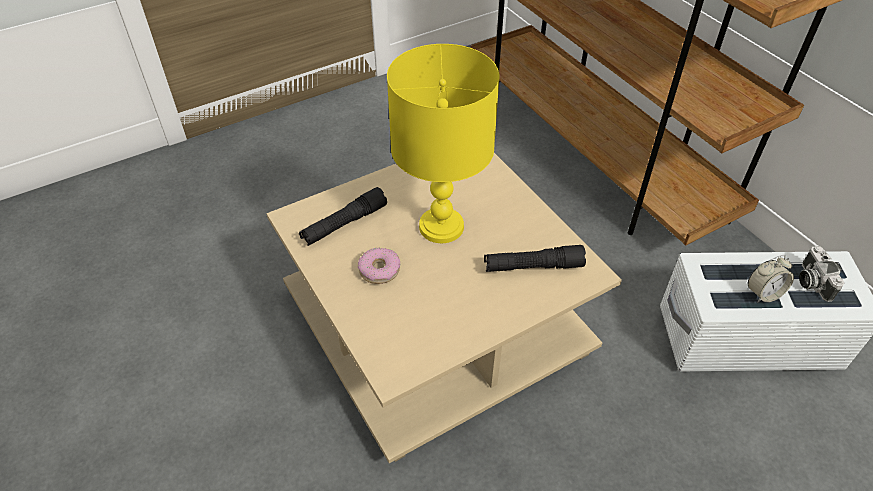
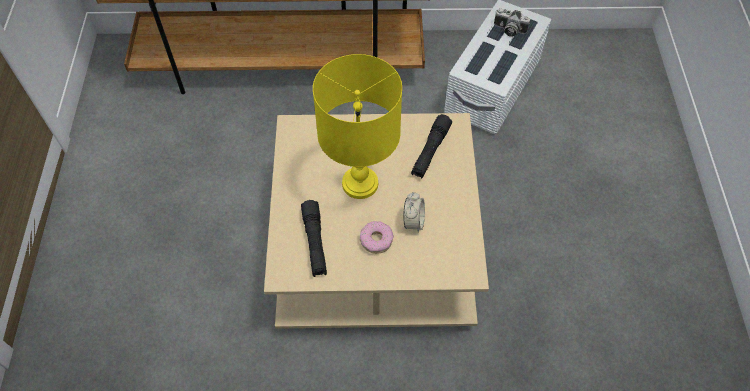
camera: 60 degrees left, 10 degrees up
(763, 293) = (503, 56): alarm clock -> alarm clock (413, 222)

